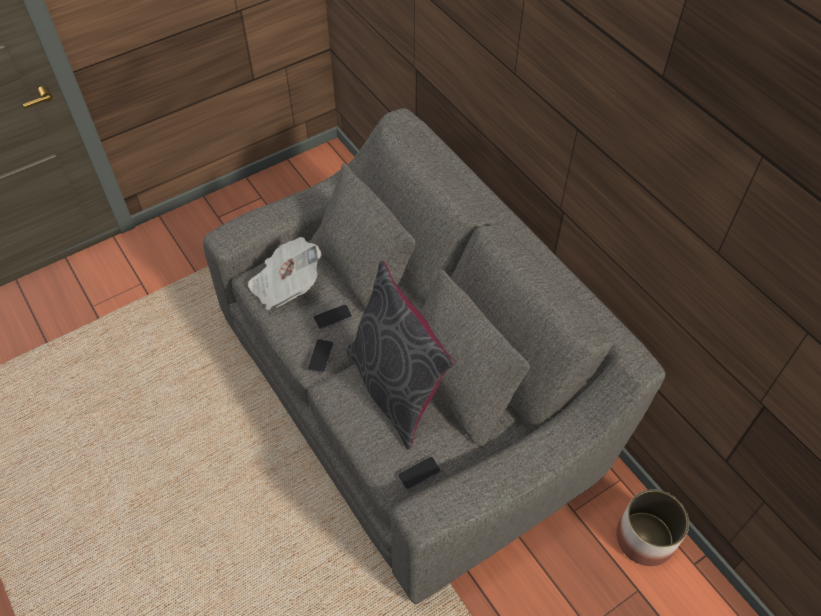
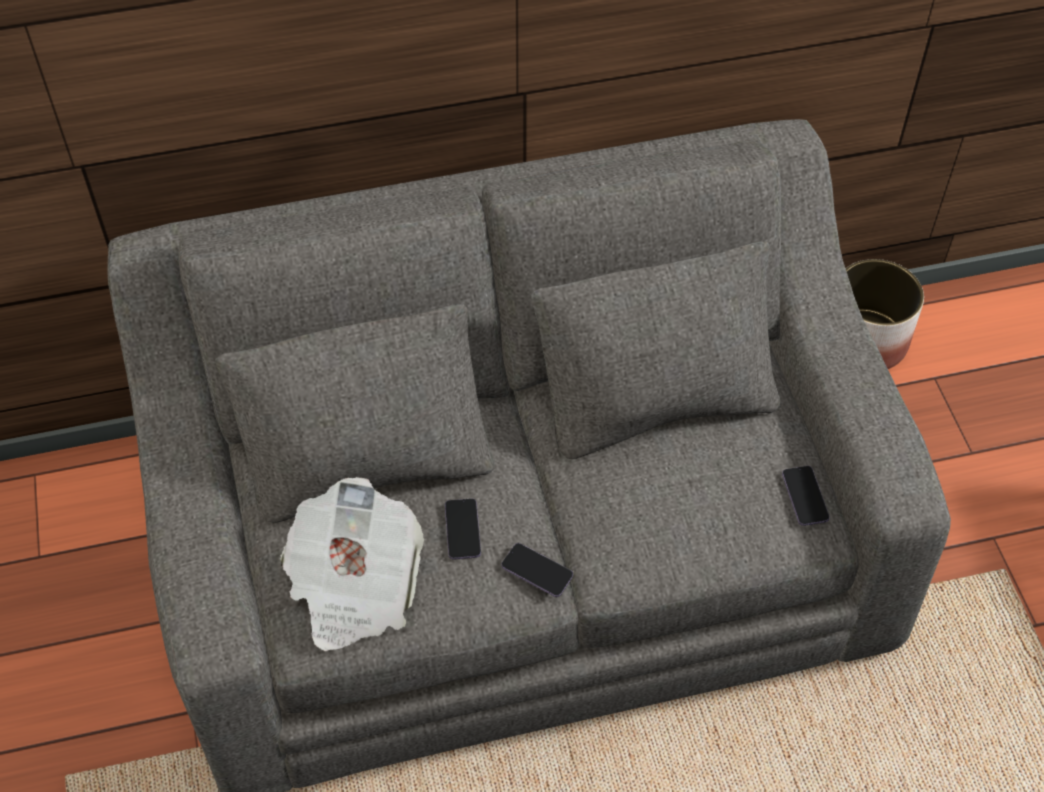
camera: 70 degrees left, 0 degrees up
(396, 388) = (642, 481): grey pillow -> none

